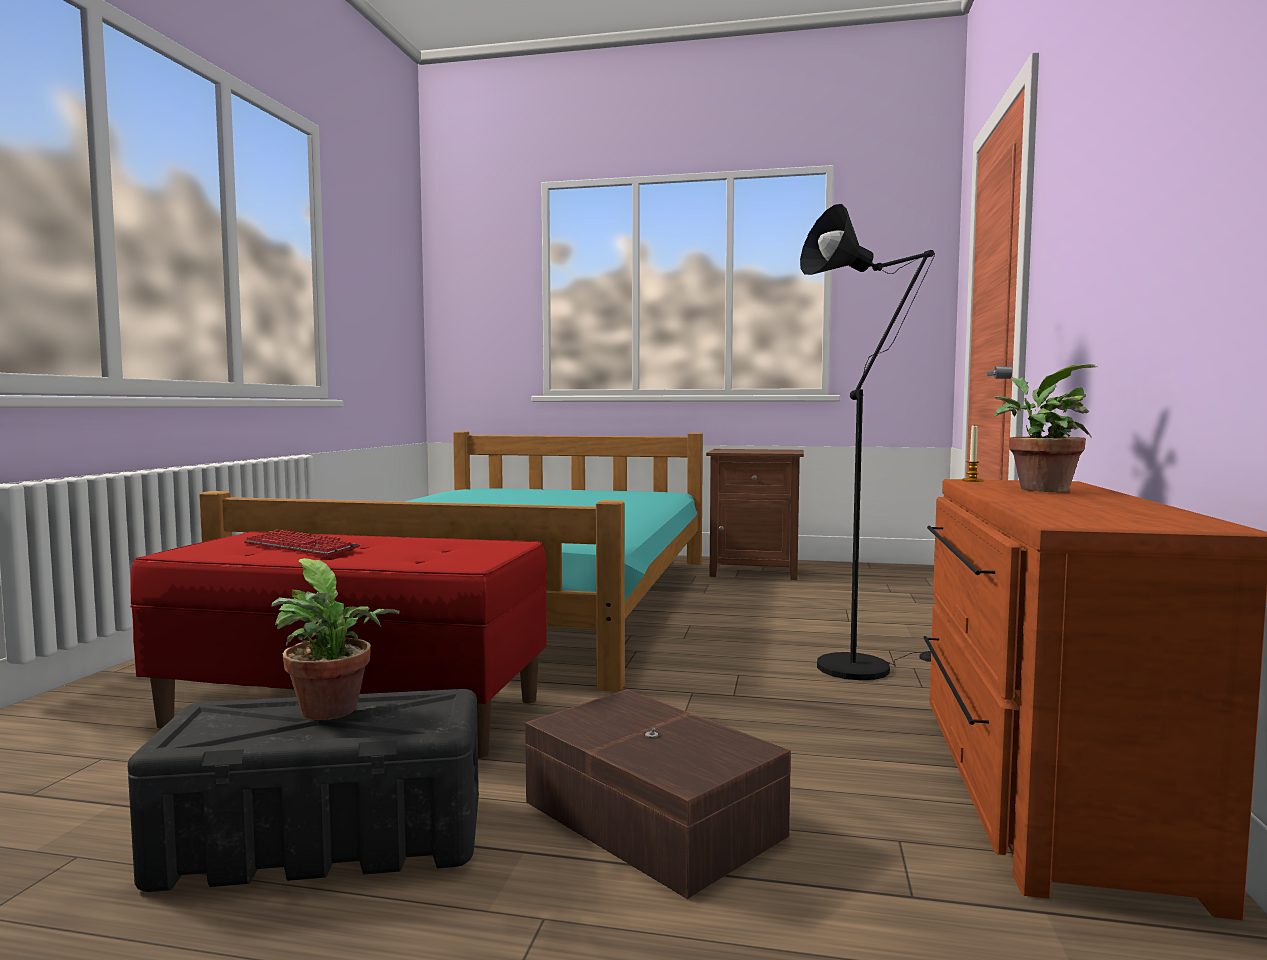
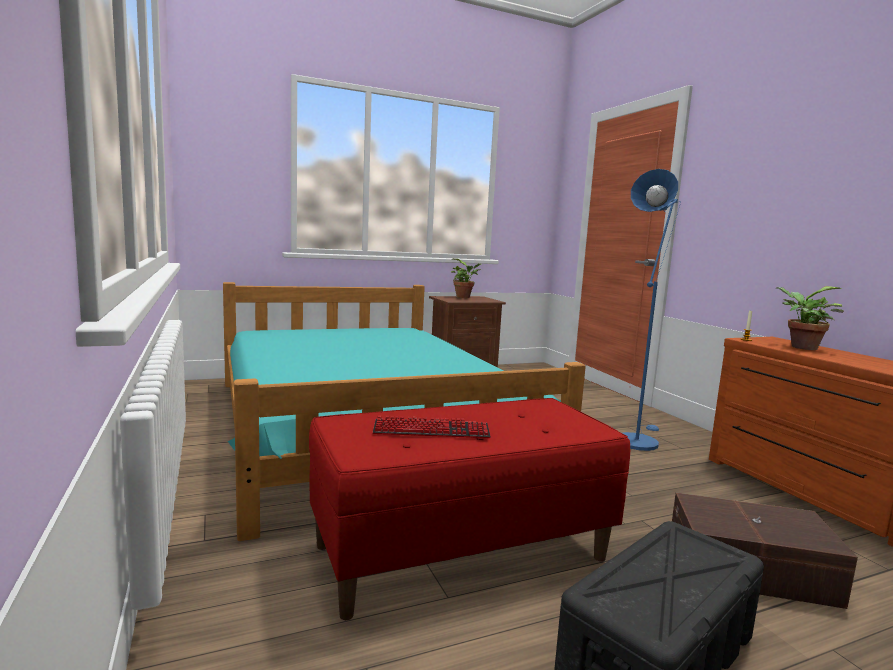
camera: 35 degrees left, 5 degrees up
(332, 712) = (664, 567): potted plant -> potted plant (465, 297)
(863, 665) = (637, 440): black floor lamp -> blue floor lamp

